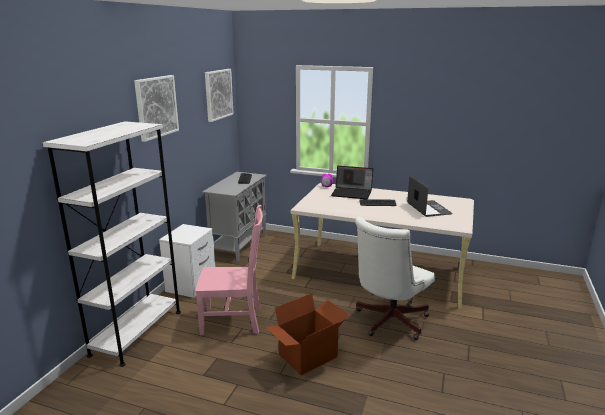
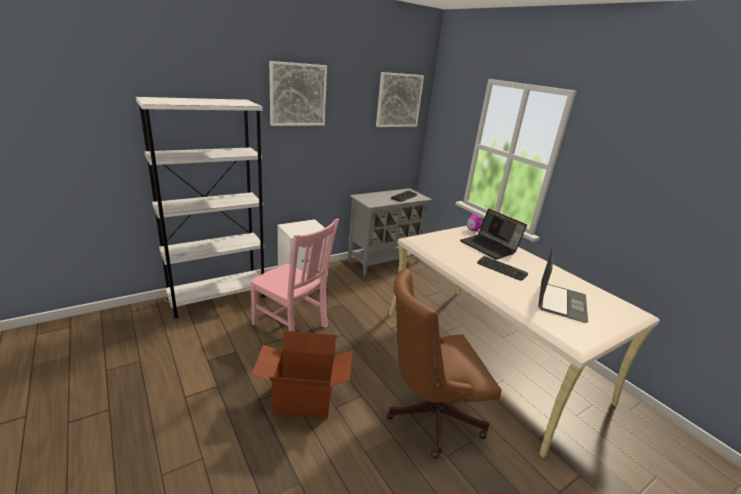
camera: 35 degrees right, 5 degrees up
(388, 322) = (428, 415): white office chair -> brown office chair

